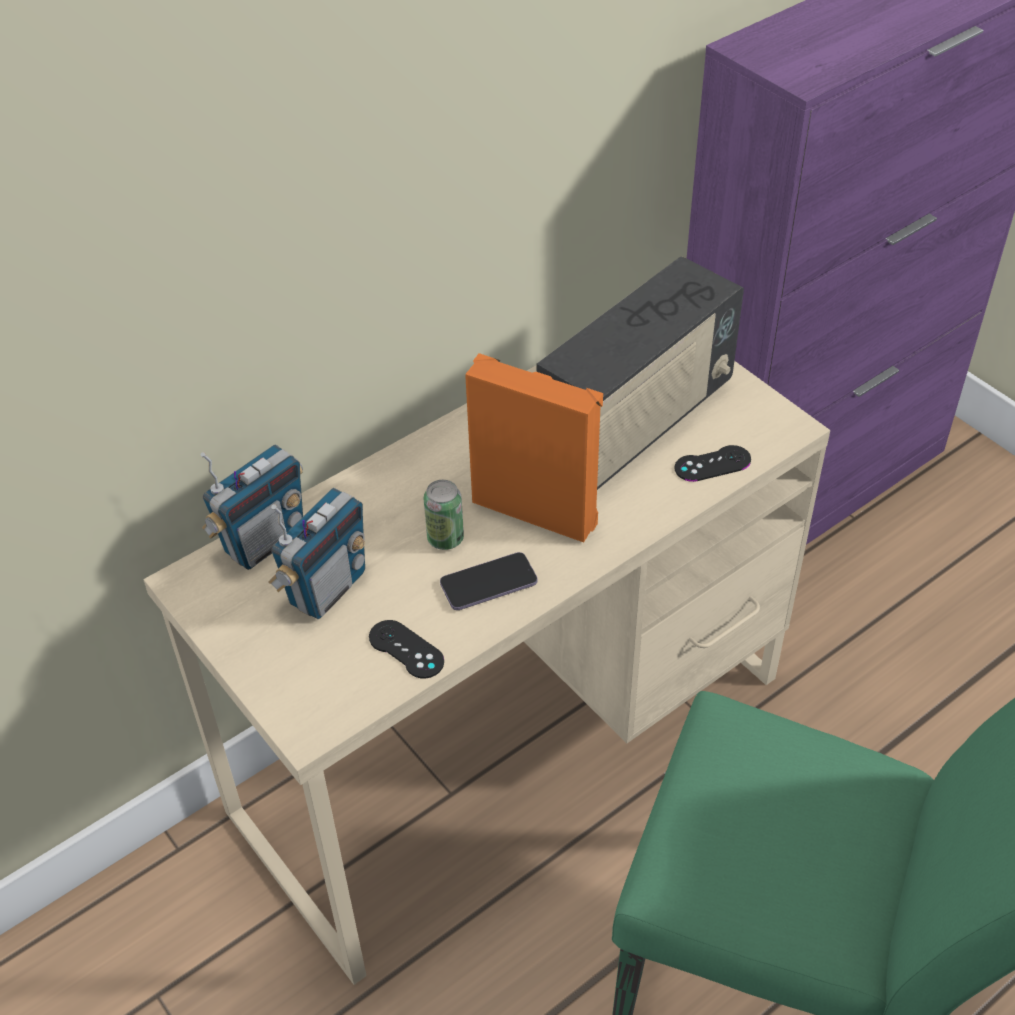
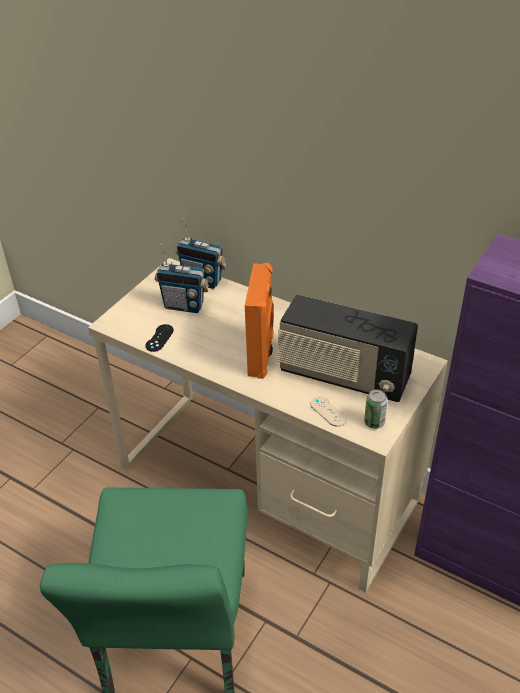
camera: 70 degrees right, 5 degrees down
(445, 538) = (229, 331): can -> can (374, 422)
(488, 583) = (208, 352): phone -> none
(712, 464) = (328, 411): black game controller -> beige game controller

